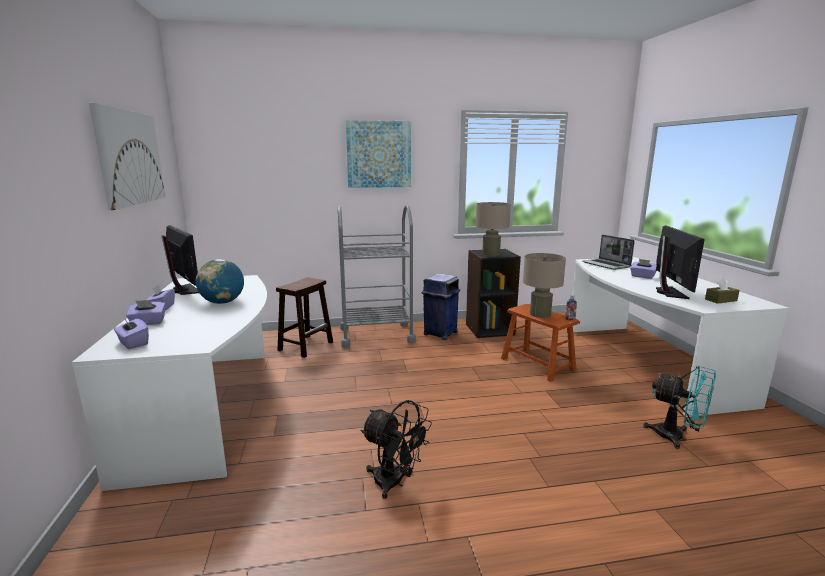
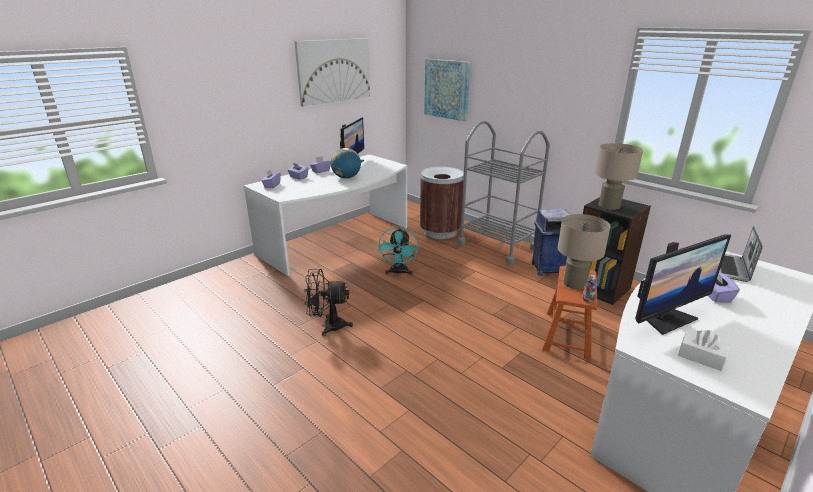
camera: 55 degrees right, 10 degrees up
(306, 346) = (440, 232): brown stool -> brown trash can
(379, 154) = (540, 74): picture -> picture (447, 89)
(395, 483) = (328, 326): black fan -> black fan turned 90 degrees clockwise
(677, 437) = (536, 453): turquoise fan -> turquoise fan (399, 273)
(721, 300) = (700, 358): brown tissue box -> white tissue box

